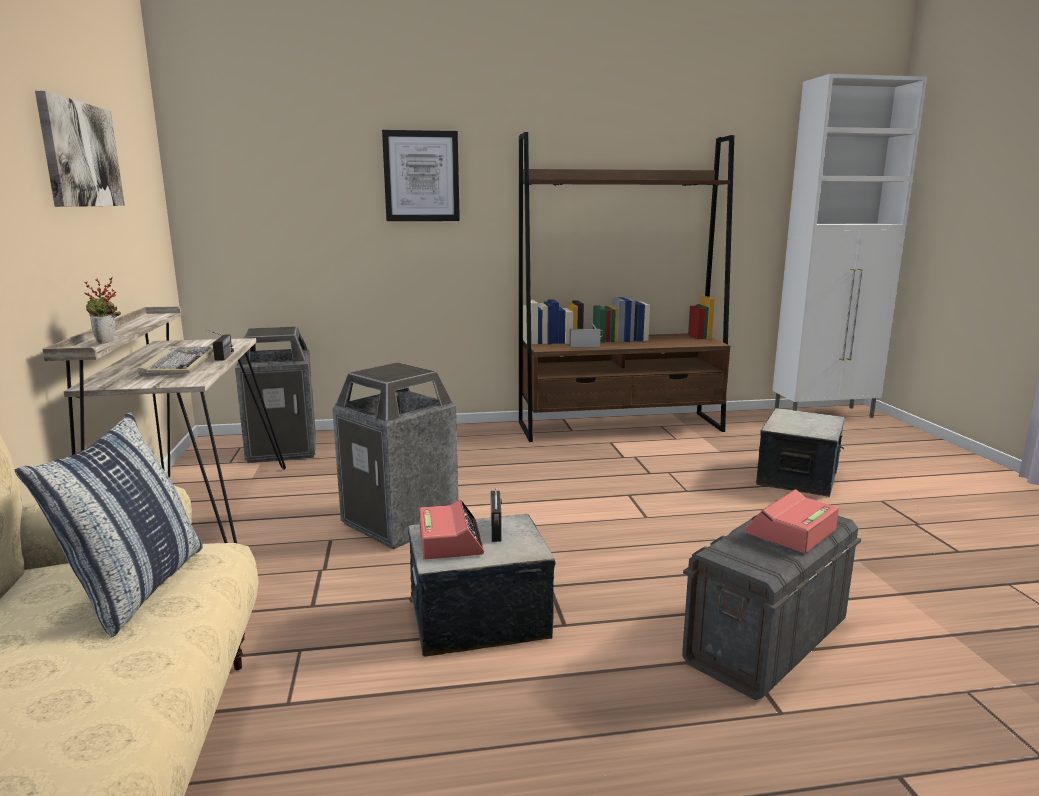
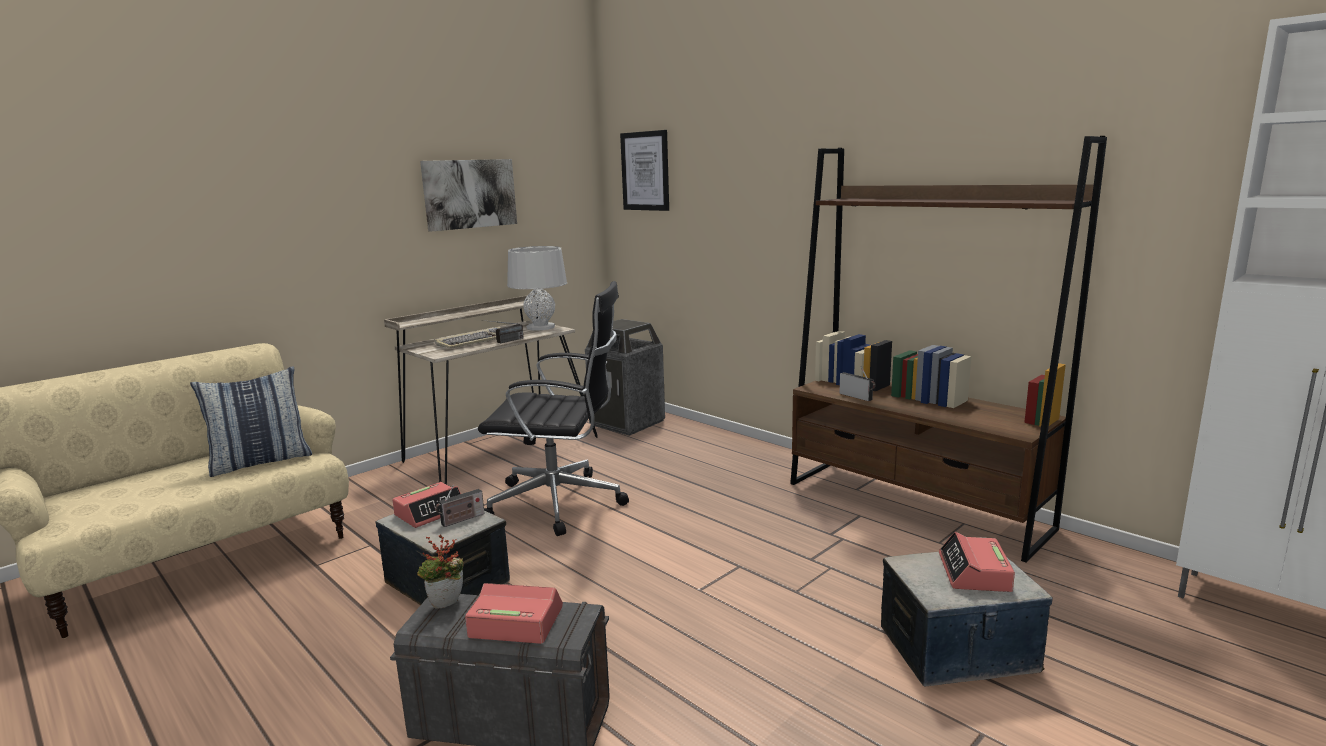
camera: 55 degrees right, 0 degrees up
(107, 342) = (432, 320): potted plant -> potted plant (446, 606)
(205, 343) = (540, 327): none -> grey table lamp
(401, 523) = (560, 503): trash can -> black office chair
(421, 176) = (757, 193): picture -> picture (645, 171)
(804, 420) = (974, 573): none -> alarm clock

